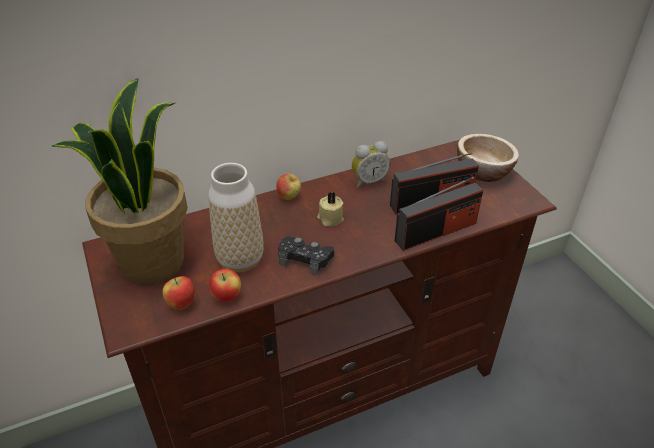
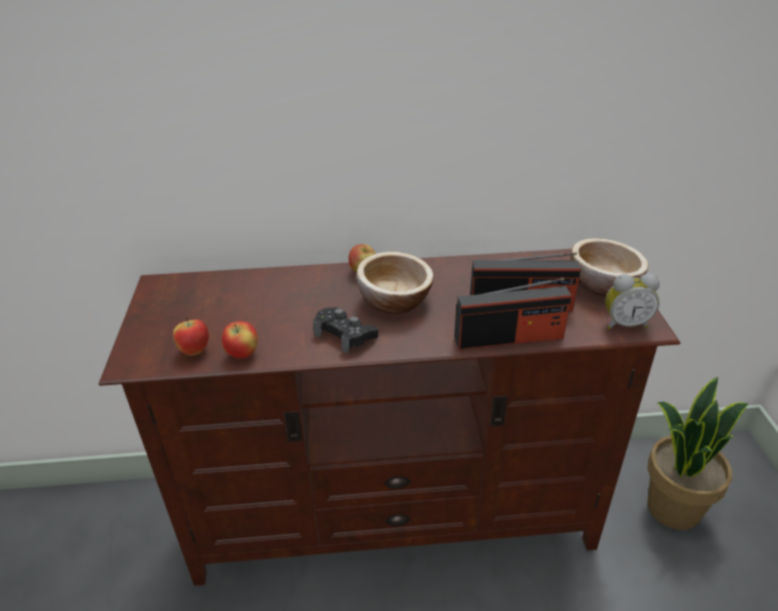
camera: 20 degrees right, 5 degrees down
(152, 260) = (192, 304): potted plant -> potted plant (672, 507)
(240, 260) = (277, 322): vase -> none
(330, 218) = (394, 300): beige candle -> bowl
(368, 181) = (459, 271): alarm clock -> alarm clock (624, 324)

